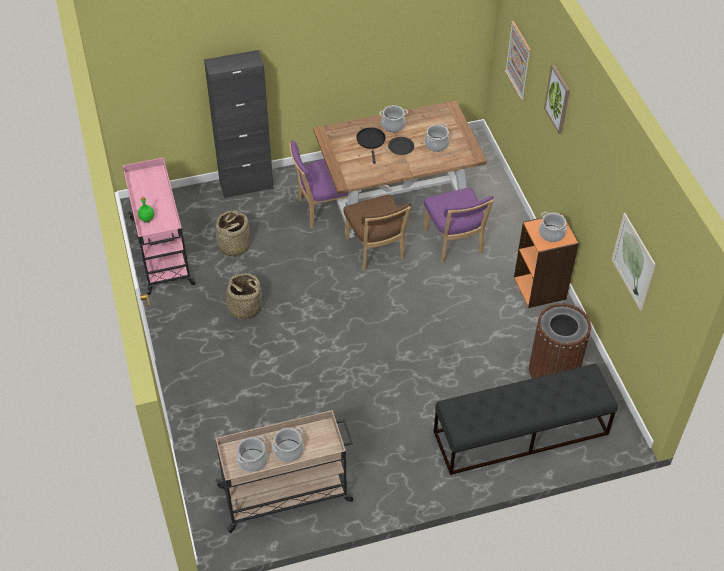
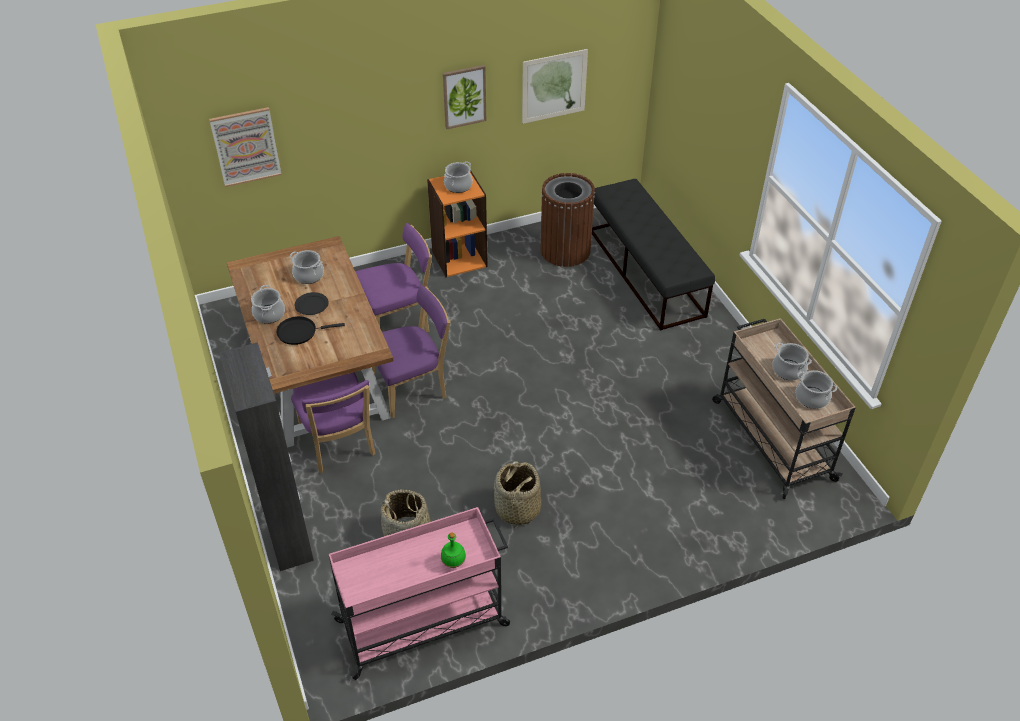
camera: 95 degrees left, 5 degrees down
(376, 251) = (412, 389): brown chair -> purple chair
(558, 99) = (353, 94): picture -> picture (464, 96)

